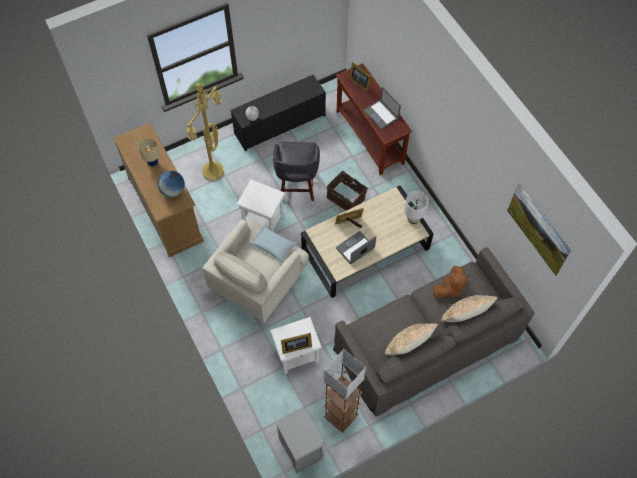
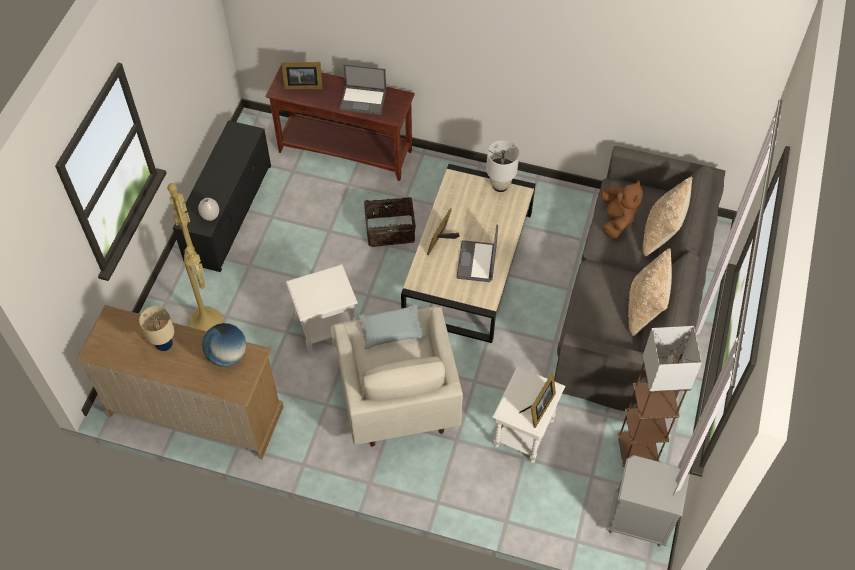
camera: 45 degrees left, 5 degrees down
(297, 187) = (325, 262): grey stool -> none
(534, 236) = (687, 75): picture -> none

